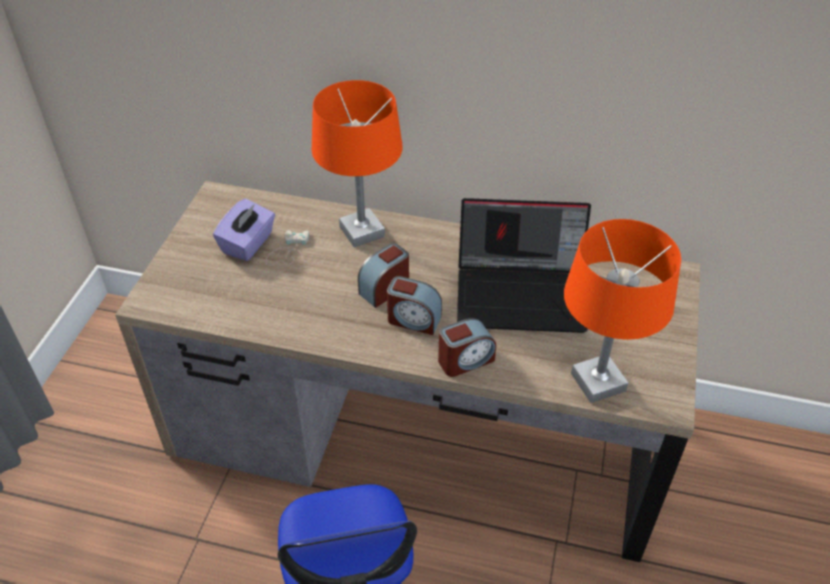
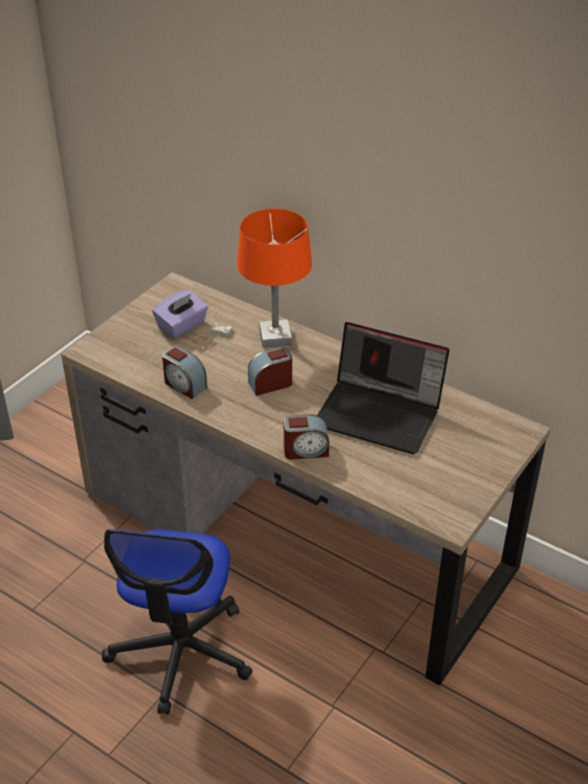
camera: 20 degrees right, 5 degrees down
(413, 320) = (281, 411): alarm clock -> alarm clock (184, 385)
(598, 382) = (404, 493): orange table lamp -> none

